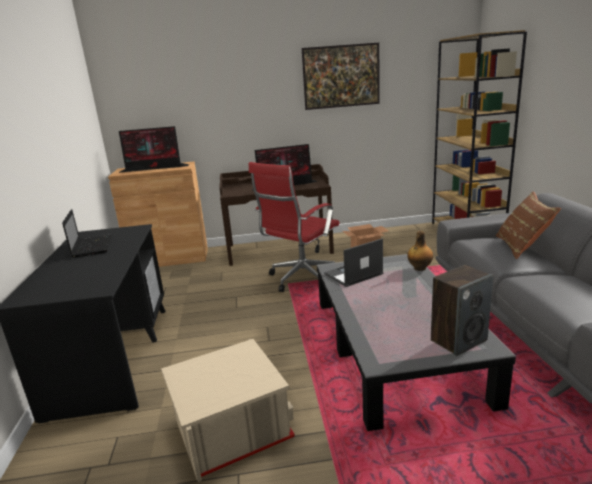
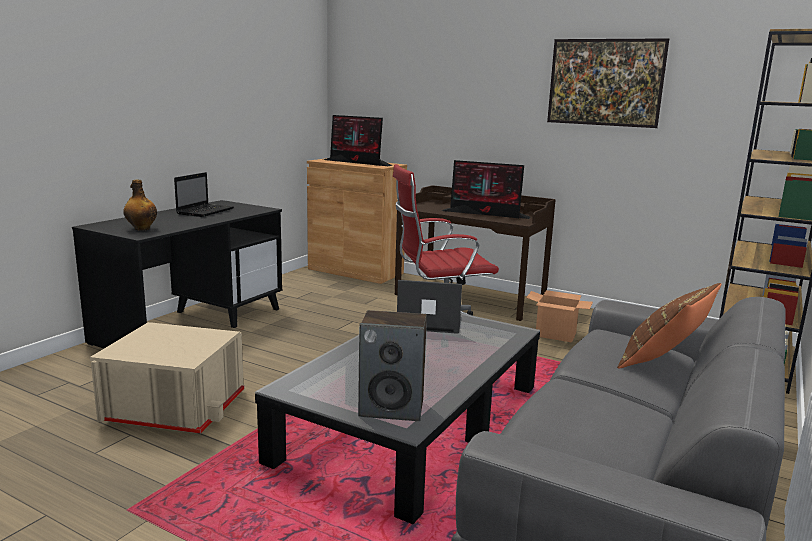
camera: 35 degrees right, 5 degrees down
(419, 268) = (509, 344): bottle -> bottle (141, 229)

